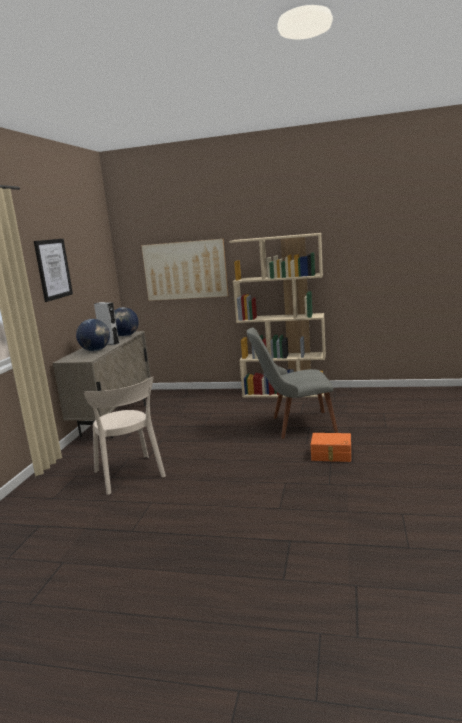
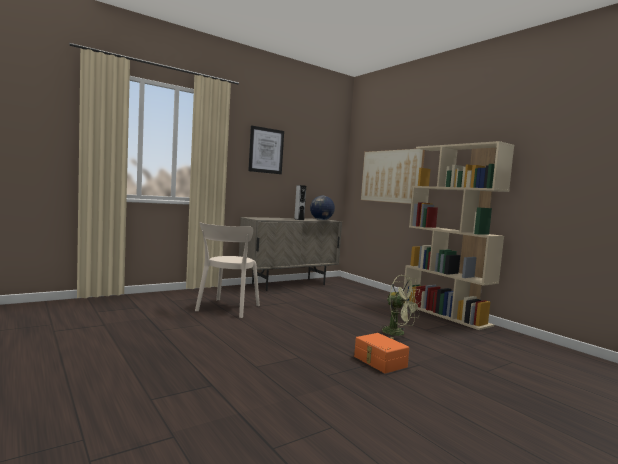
camera: 40 degrees right, 10 degrees down
(95, 350) = (279, 219): globe -> none
(294, 426) = (398, 333): grey chair -> green fan

